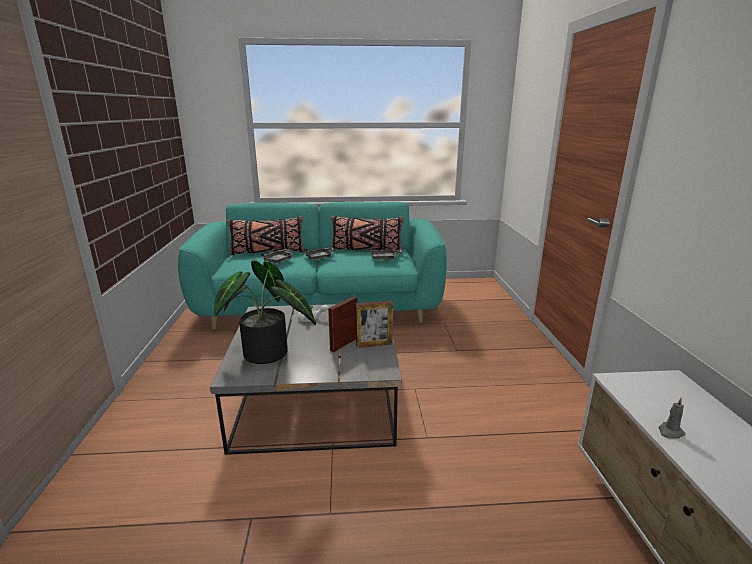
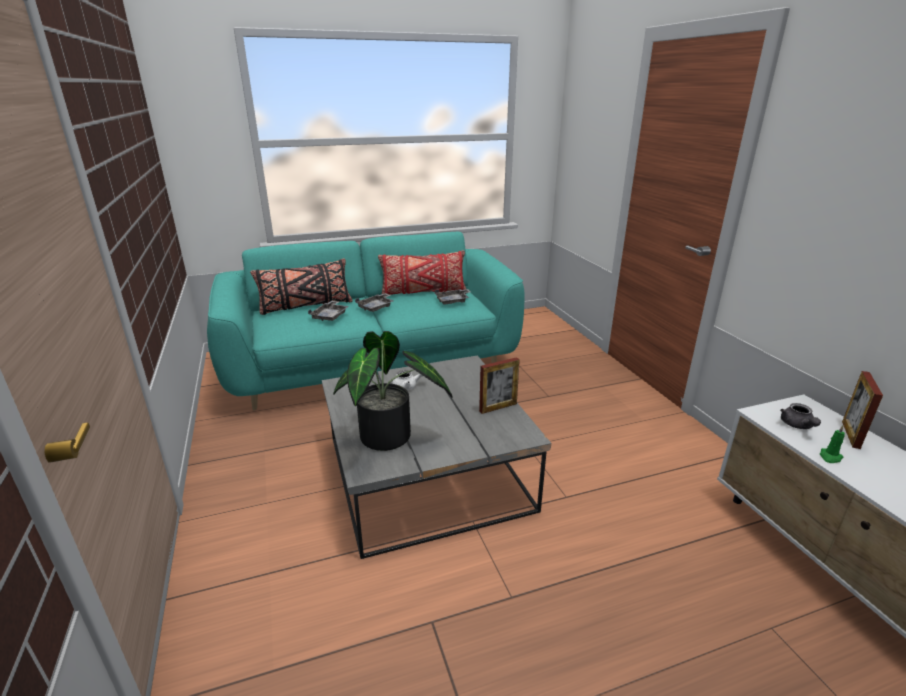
camera: 15 degrees left, 5 degrees up
(344, 344) = (465, 411): picture frame -> picture frame (850, 434)
(366, 250) = (423, 292): black pillow -> red pillow
(651, 397) = (797, 425): none -> grey teapot
(670, 432) = (830, 457): grey candle -> green candle

